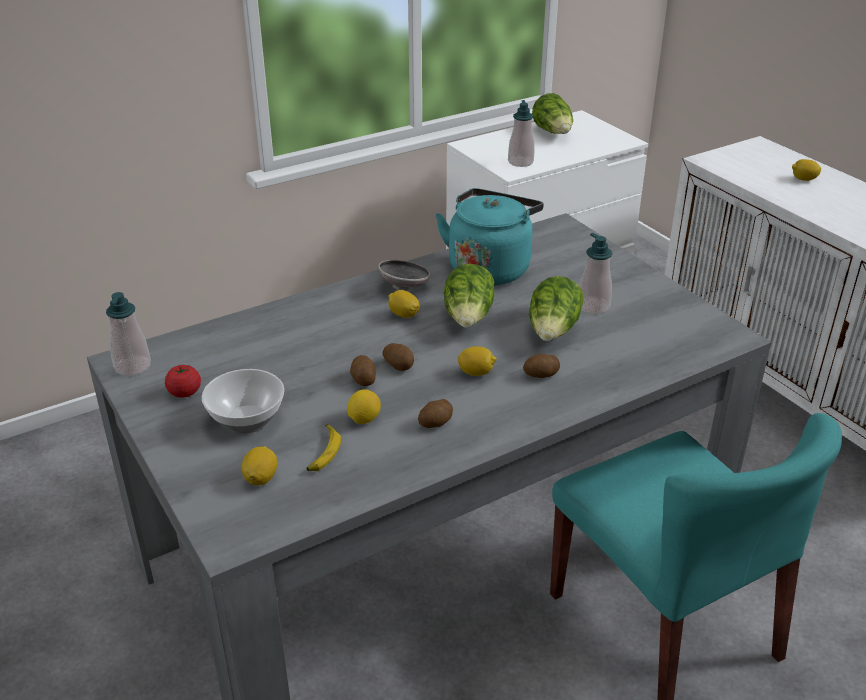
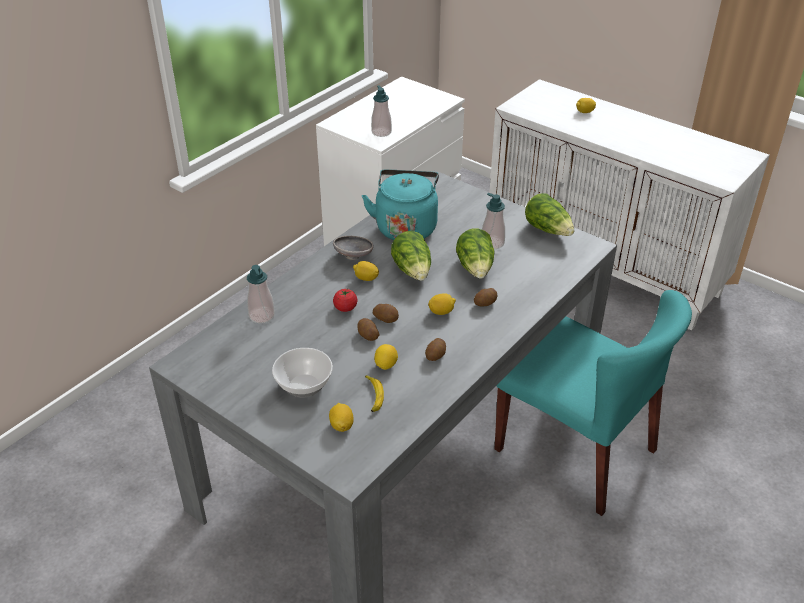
camera: 20 degrees left, 5 degrees up
(133, 367) = (191, 366): soap dispenser -> soap dispenser (262, 316)
(185, 393) = (245, 377): tomato -> tomato (345, 308)
(553, 132) = (391, 101): lettuce -> lettuce (548, 230)

